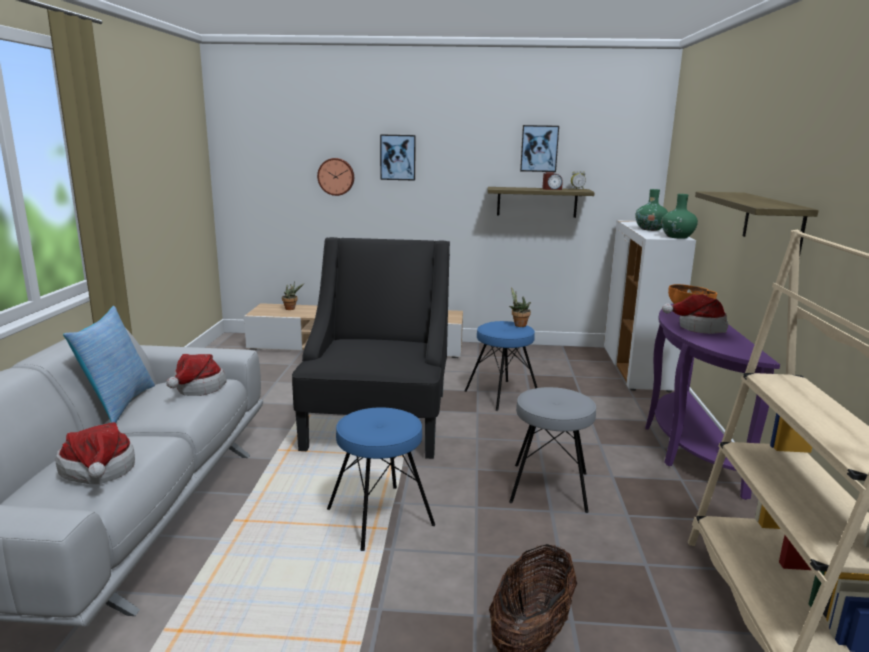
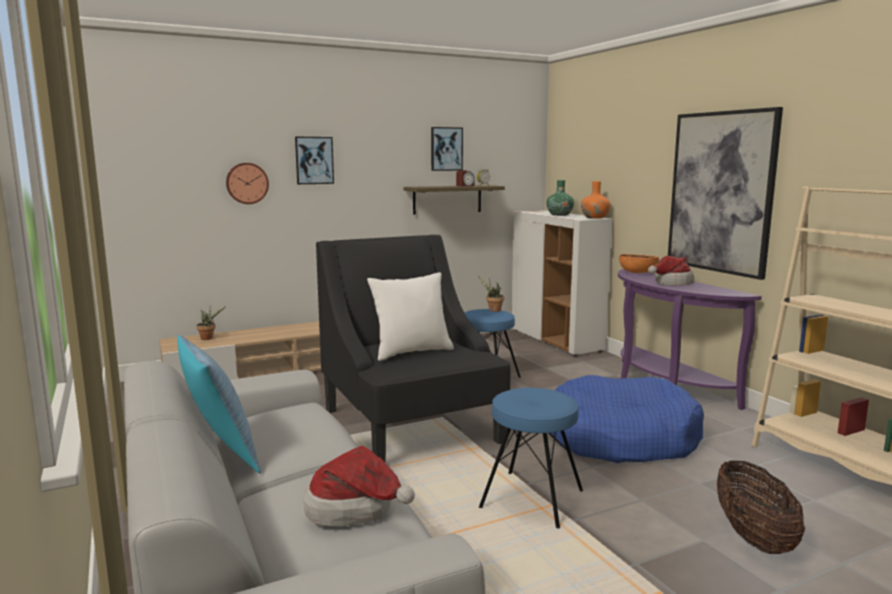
camera: 30 degrees left, 5 degrees down
(196, 388) = (298, 416): hat -> none
(359, 352) = (411, 352): none -> white pillow
(549, 487) = (620, 438): grey stool -> blue dog bed
(677, 237) = (594, 217): green vase -> orange vase
(773, 223) = (721, 192): shelf -> picture

